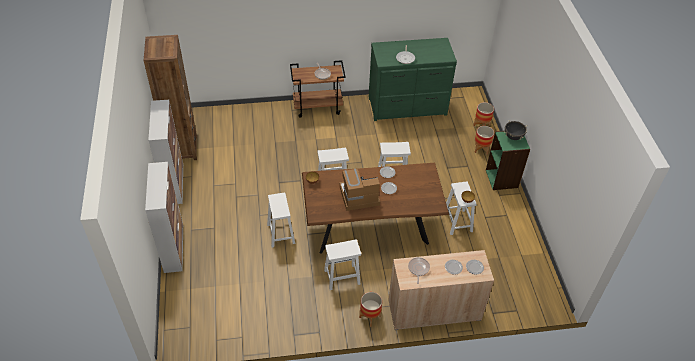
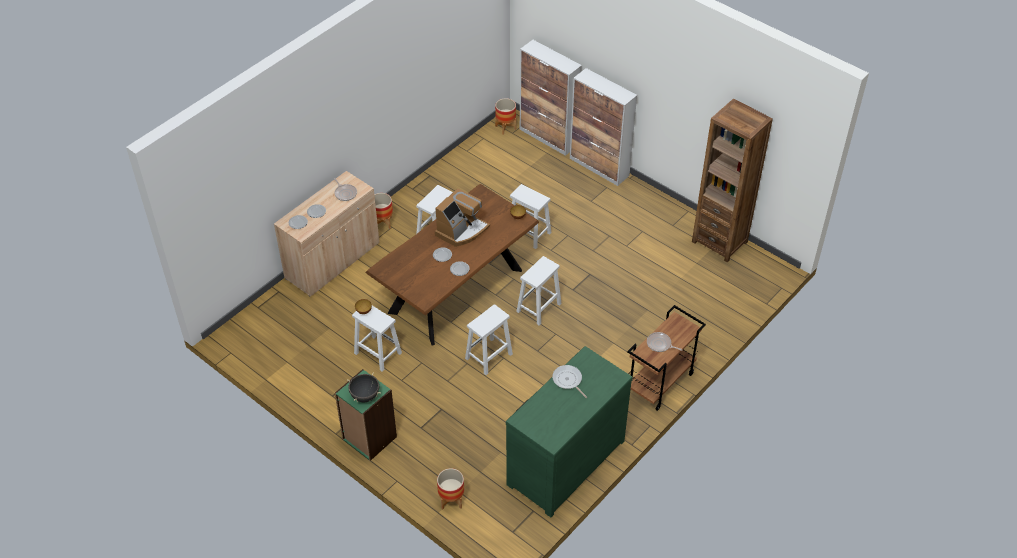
camera: 140 degrees right, 0 degrees up
(174, 184) = (676, 209): cabinet -> cabinet (548, 138)
(481, 149) = (424, 462): planter -> planter (505, 127)

